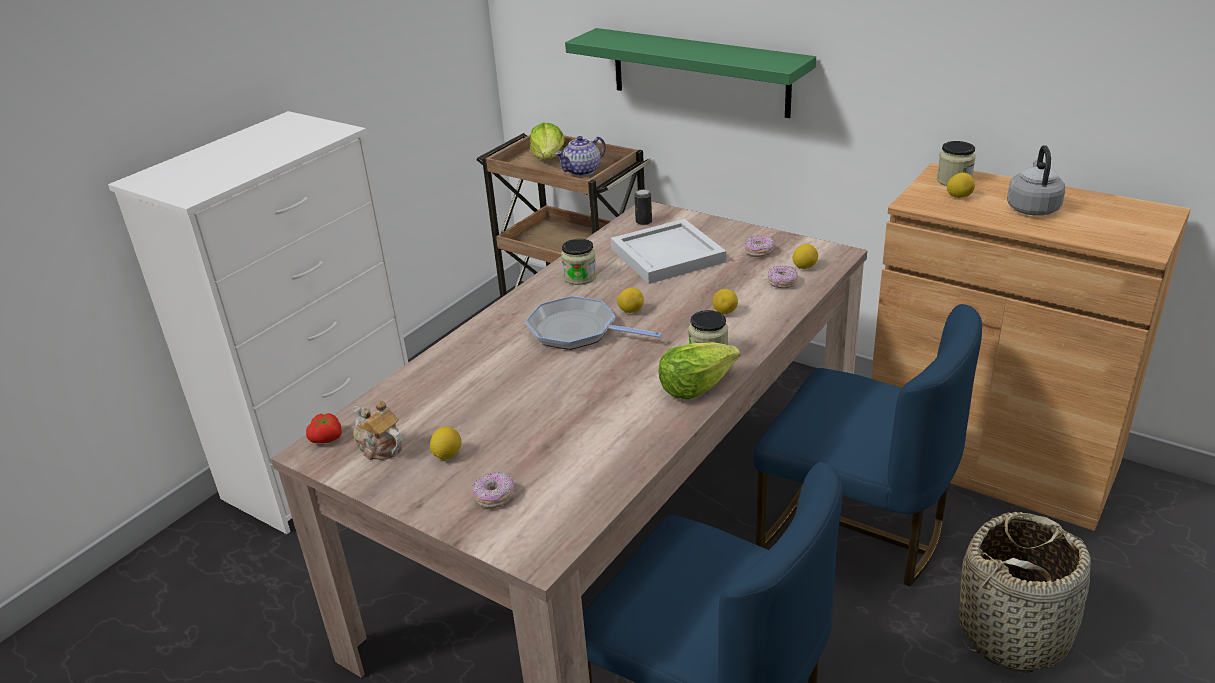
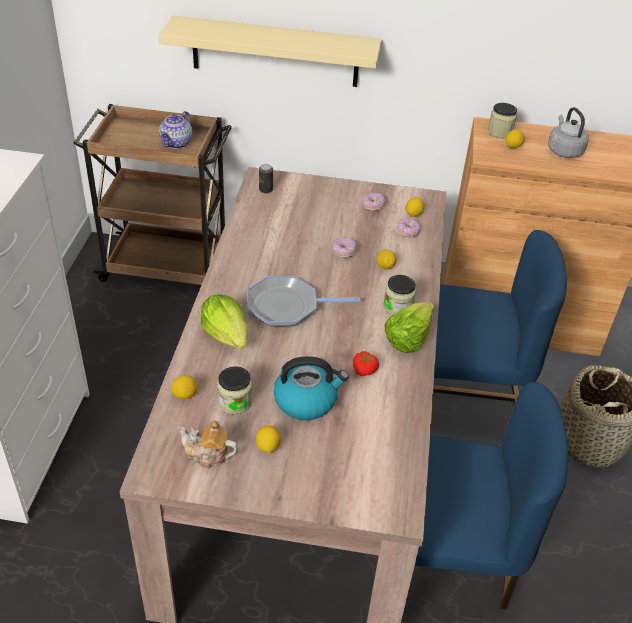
camera: 30 degrees left, 10 degrees up
(327, 438) = (156, 458): tomato -> tomato (365, 370)
(494, 497) = (331, 473): donut -> donut (343, 252)
(525, 422) = (306, 400): none -> kettle
(548, 158) = (136, 132): lettuce -> lettuce (227, 335)
(580, 277) = (252, 253): jar -> jar (235, 402)
(631, 311) = (315, 279): lemon -> lemon (185, 395)
(666, 256) = (306, 221): white tray -> none
(699, 72) = (275, 52): green shelf -> beige shelf

